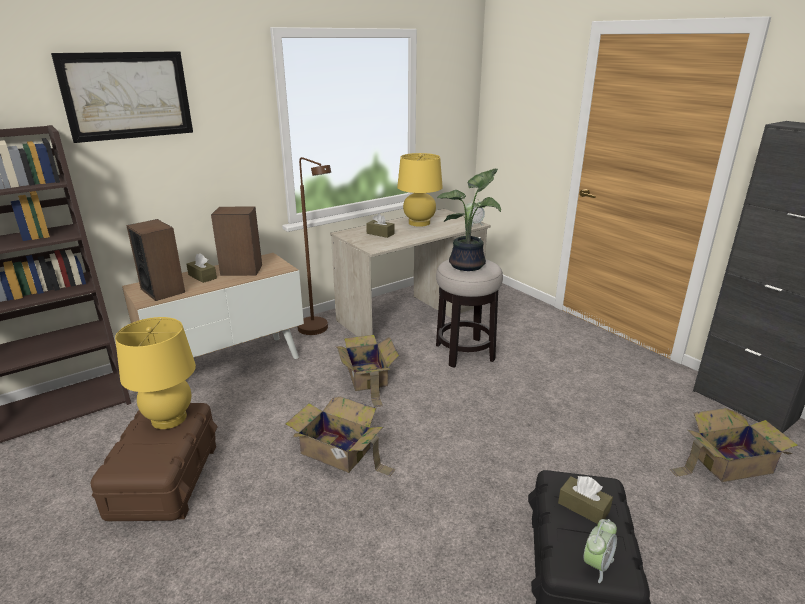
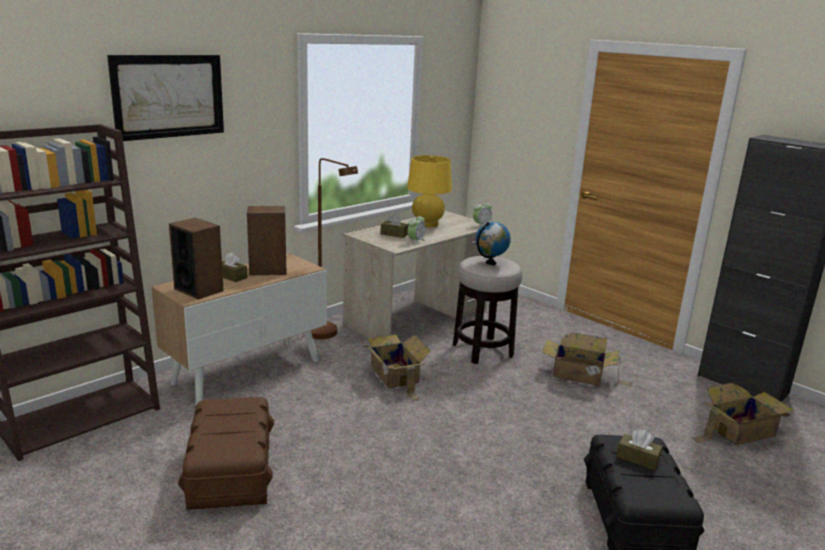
camera: 10 degrees left, 5 degrees down
(169, 418) = (234, 411): yellow table lamp -> none
(338, 453) = (392, 441): cardboard box -> cardboard box (580, 375)
(469, 265) = (491, 263): potted plant -> globe
(596, 565) = (659, 496): alarm clock -> alarm clock (416, 241)

